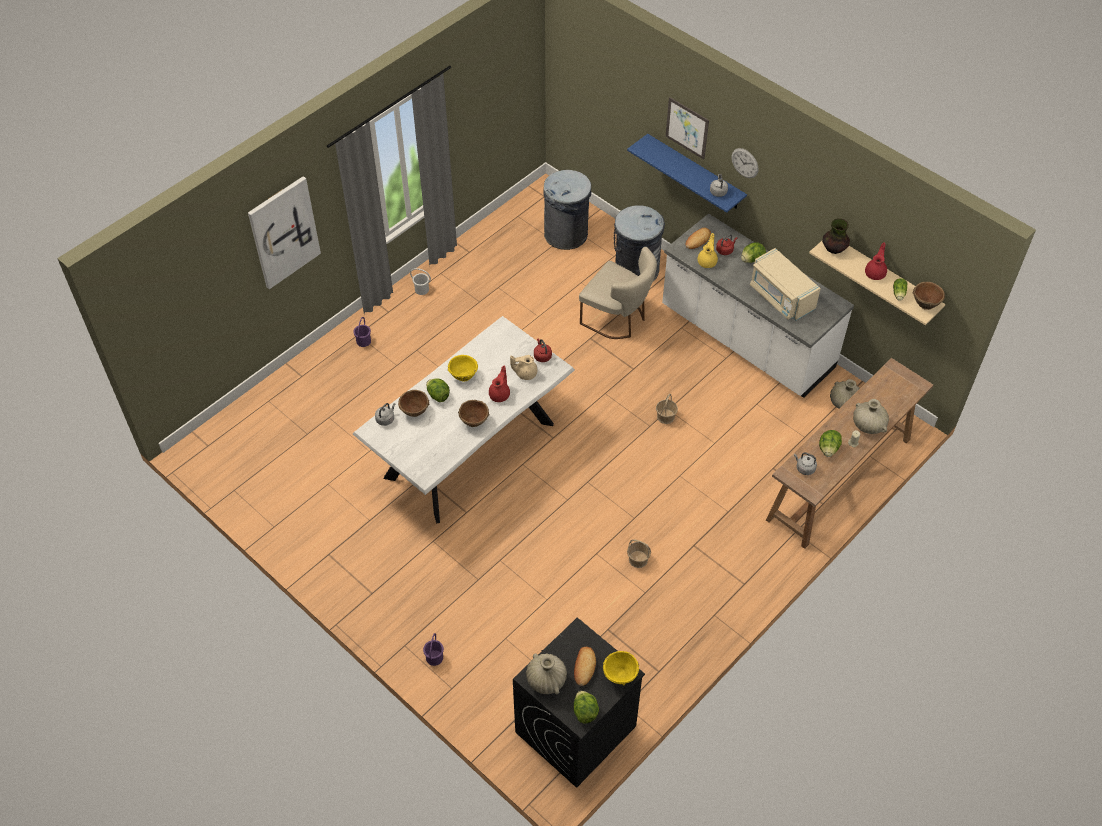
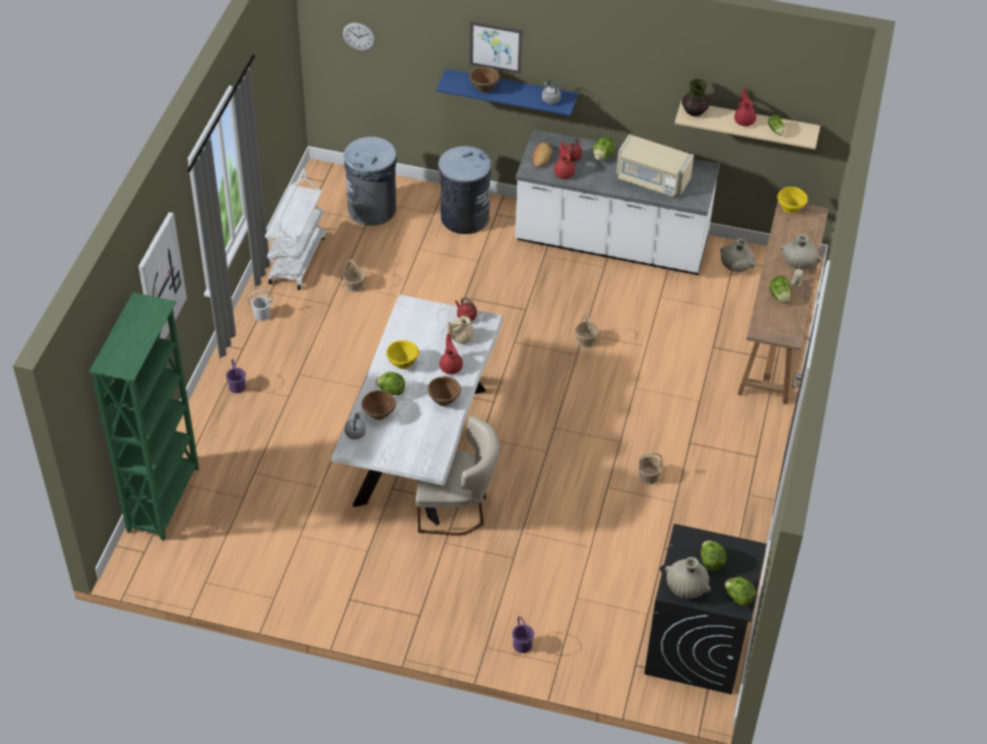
camera: 30 degrees left, 5 degrees down
(250, 409) = (164, 499): none -> green bookcase
(479, 254) = (297, 259): none -> white cart
(509, 293) = (354, 285): none -> basket
(584, 667) = (711, 562): bread -> lettuce
(618, 319) = (479, 270): beige chair -> beige chair (456, 509)
(620, 675) = (747, 554): yellow bowl -> yellow bowl (790, 209)
(707, 261) = (564, 172): yellow teapot -> red teapot
(745, 163) = (571, 61): wall clock -> wall clock (359, 36)
(804, 468) = (770, 321): grey kettle -> none
(925, 303) = (803, 131): brown bowl -> brown bowl (484, 88)

